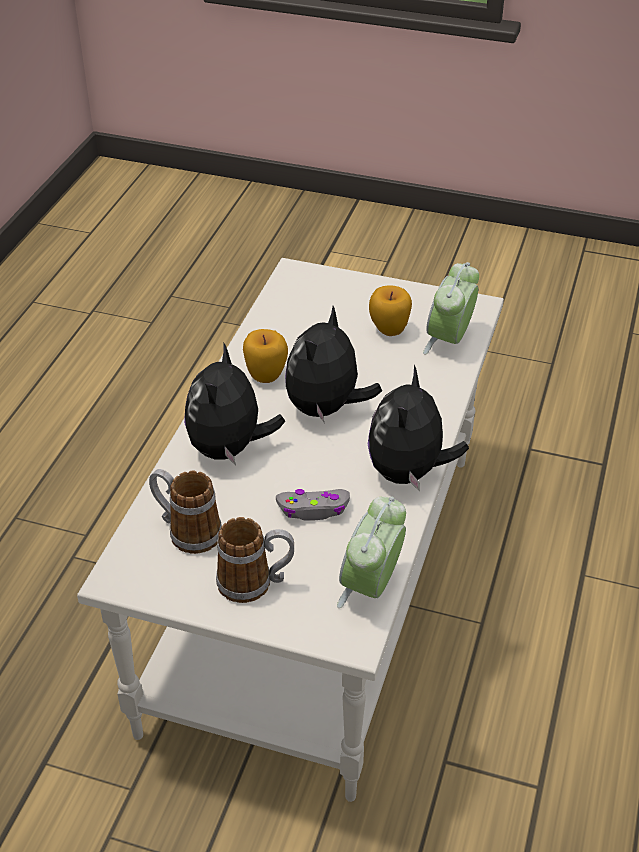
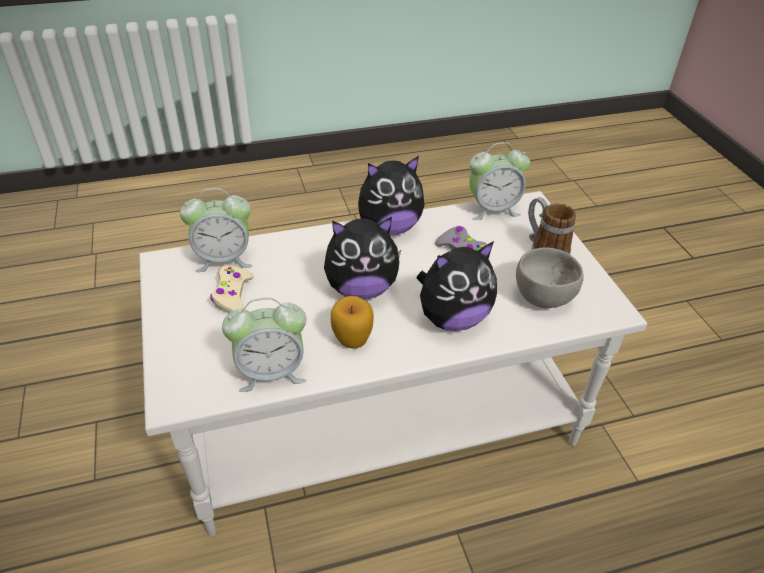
camera: 125 degrees left, 0 degrees up
(187, 531) = (545, 299): mug -> grey bowl
(274, 322) = (271, 372): none -> alarm clock
(389, 330) = (233, 295): apple -> beige game controller

